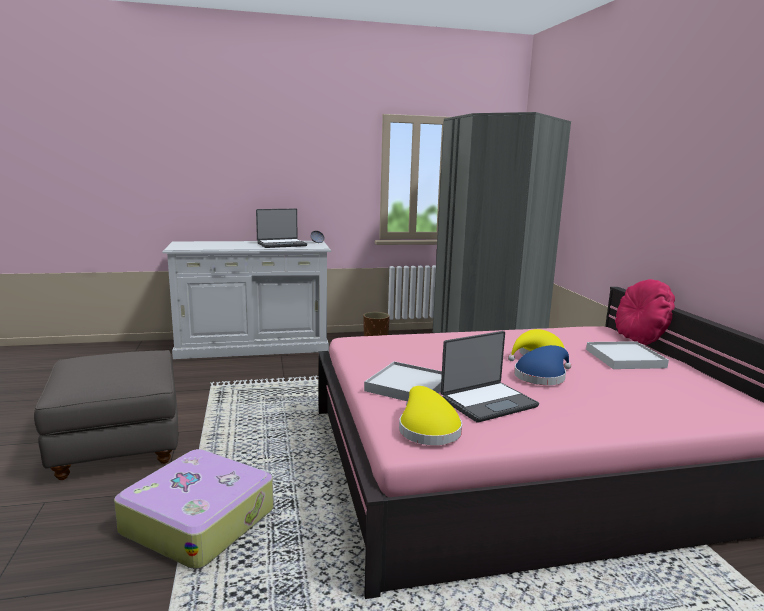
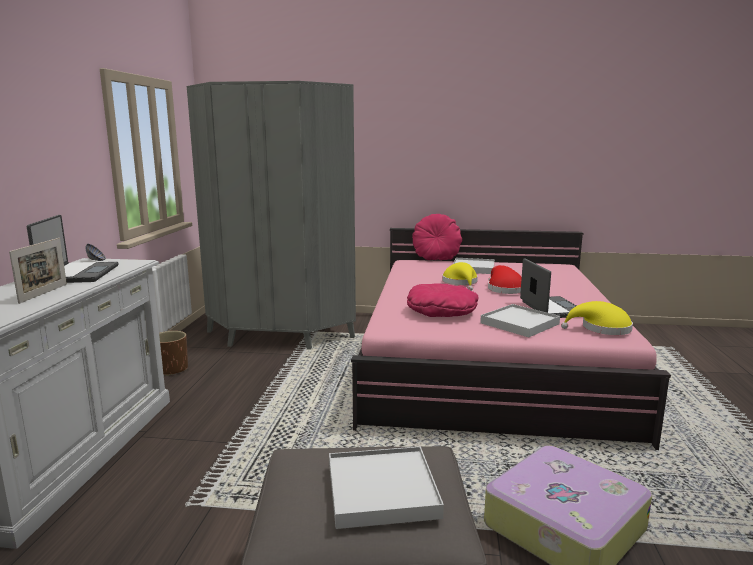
camera: 70 degrees left, 0 degrees up
(97, 368) = (382, 491): none -> white tray
(238, 246) = (44, 293): none -> picture frame
(416, 353) = (441, 311): none -> pink pillow
(542, 376) = (504, 289): blue hat -> red hat

